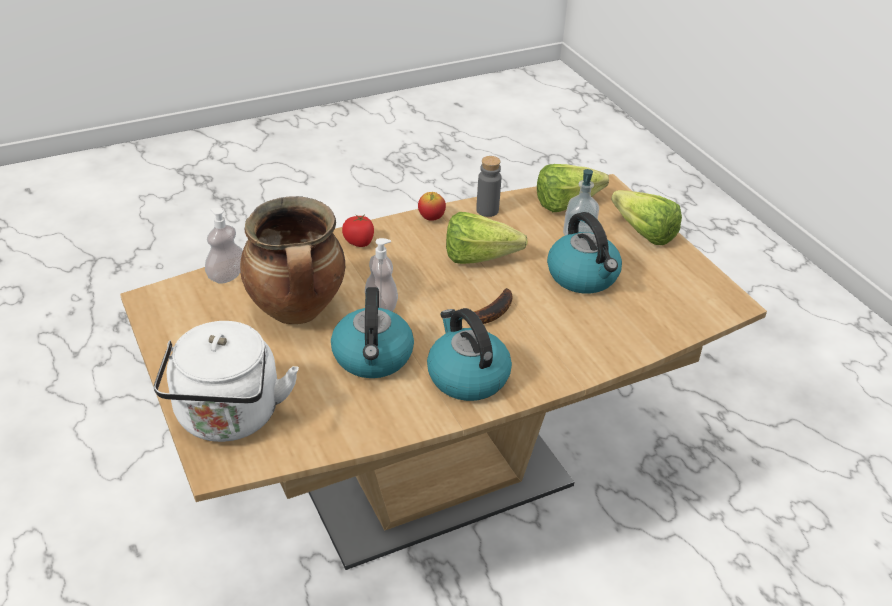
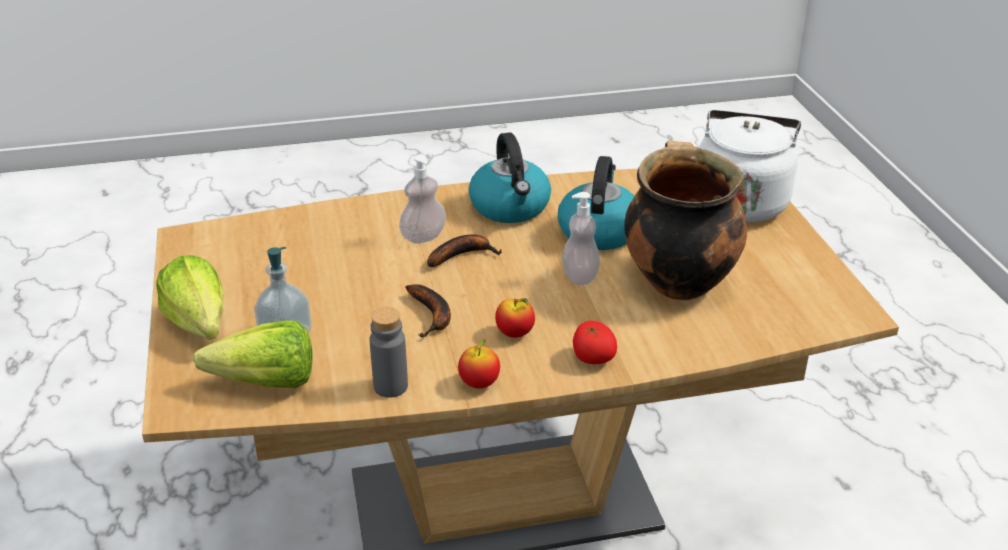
camera: 165 degrees left, 5 degrees down
(226, 276) = (769, 331): soap dispenser -> soap dispenser (423, 237)
(419, 253) = (515, 334): none -> apple
(485, 259) = (432, 315): lettuce -> banana
(583, 277) = (325, 282): kettle -> none

